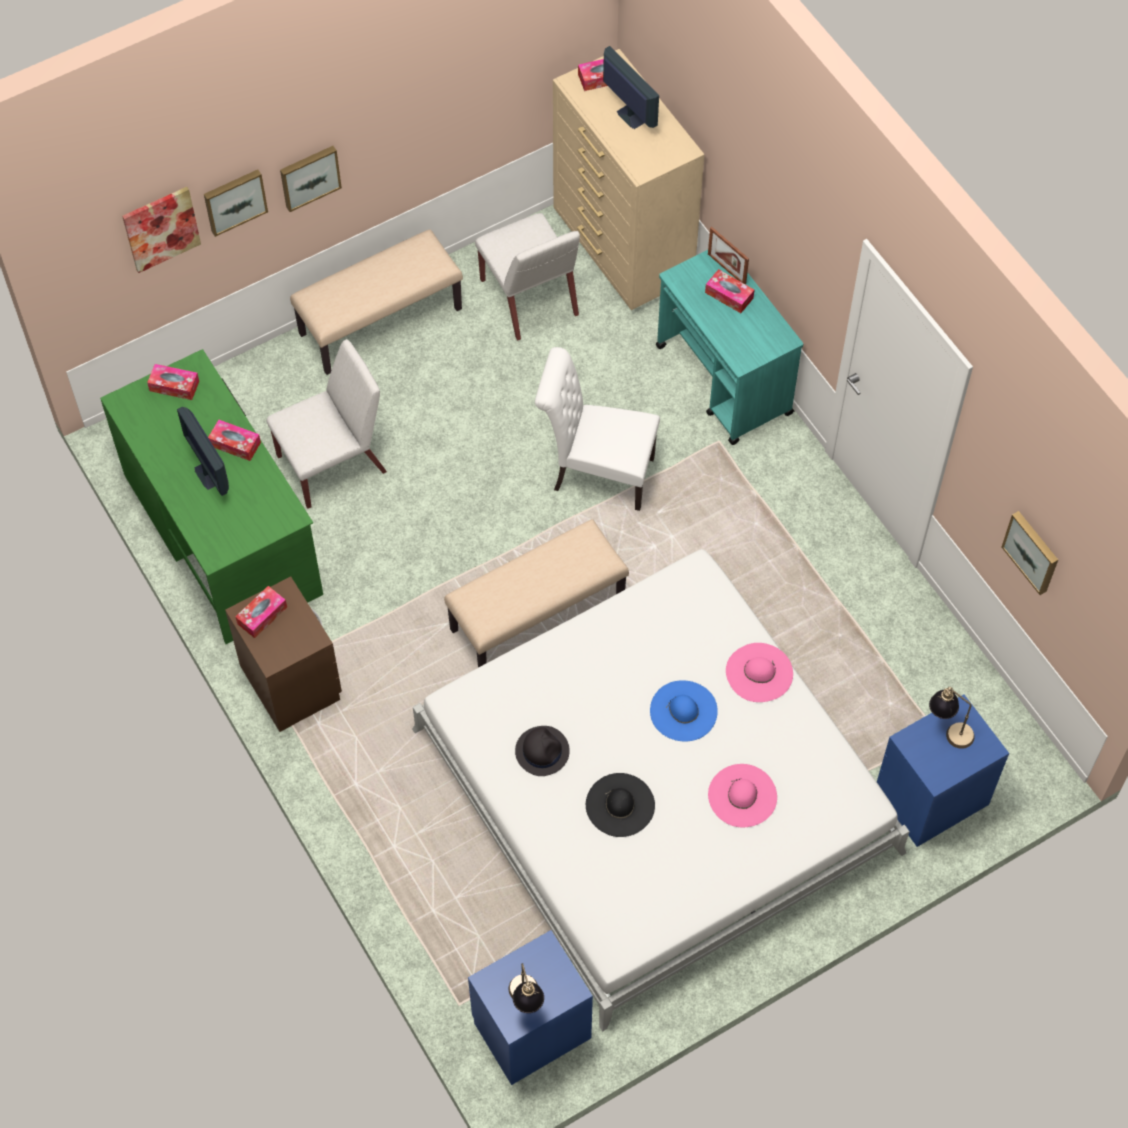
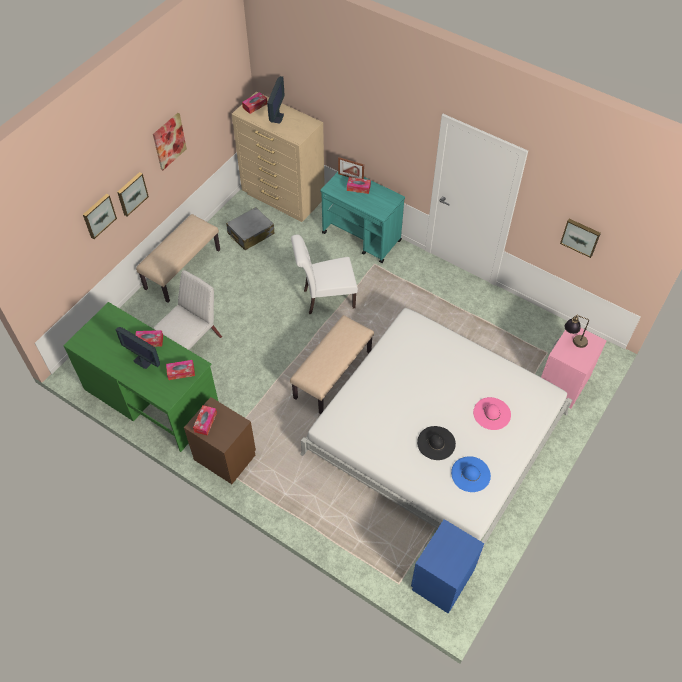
camera: 25 degrees left, 5 degrees down
(161, 228) = (65, 241): picture -> picture (169, 141)
(174, 386) = (102, 325): tissue box -> tissue box (181, 372)
(526, 1001) = (452, 562): table lamp -> none
(529, 298) = (250, 234): white chair -> grey suitcase
(542, 751) = (382, 433): black hat -> none
(630, 116) = (278, 117): monitor -> monitor turned 75 degrees clockwise
(683, 711) = (440, 385): blue hat -> blue hat (470, 474)
(759, 672) = (465, 353): pink hat -> none
(931, 796) = (563, 383): blue nightstand -> pink nightstand

